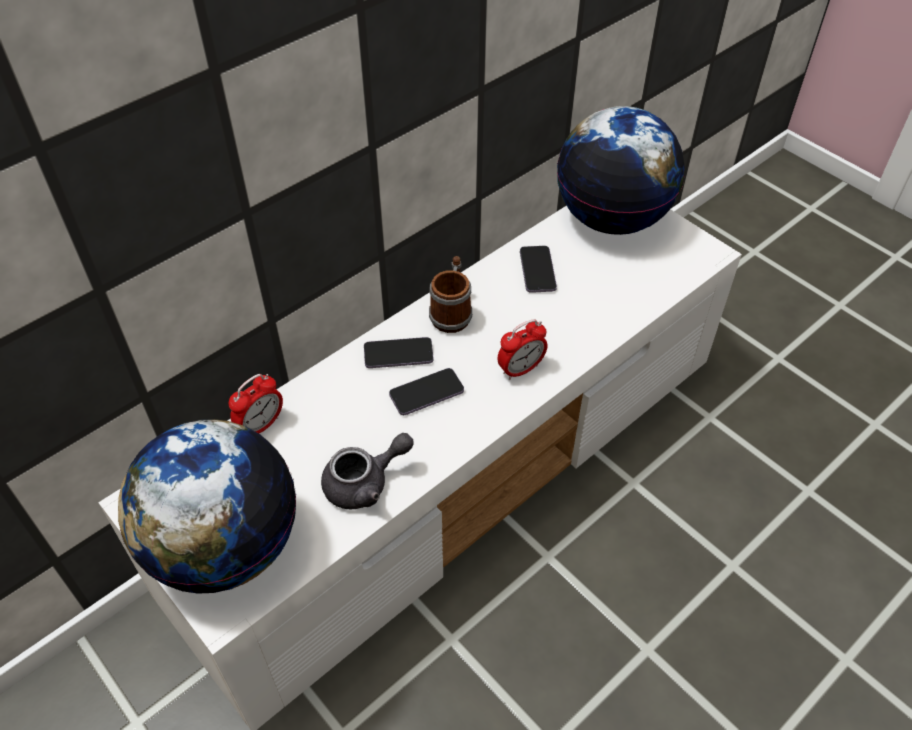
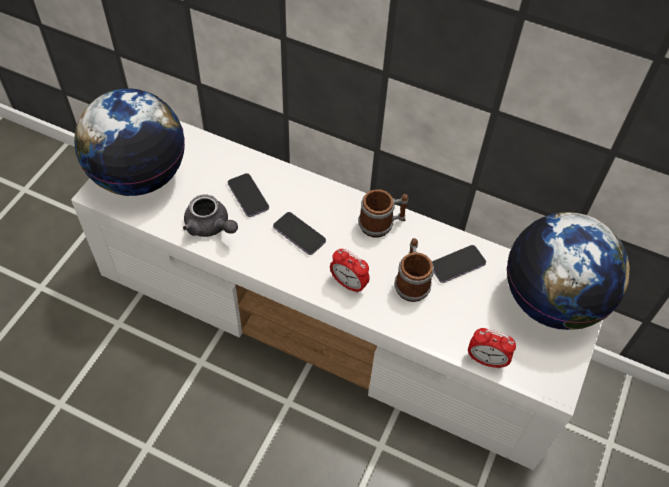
camera: 65 degrees right, 5 degrees up
(261, 425) = (233, 157): alarm clock -> alarm clock (486, 360)
(398, 354) = (326, 206): phone -> phone (248, 196)
(542, 315) = (411, 282): none -> mug

